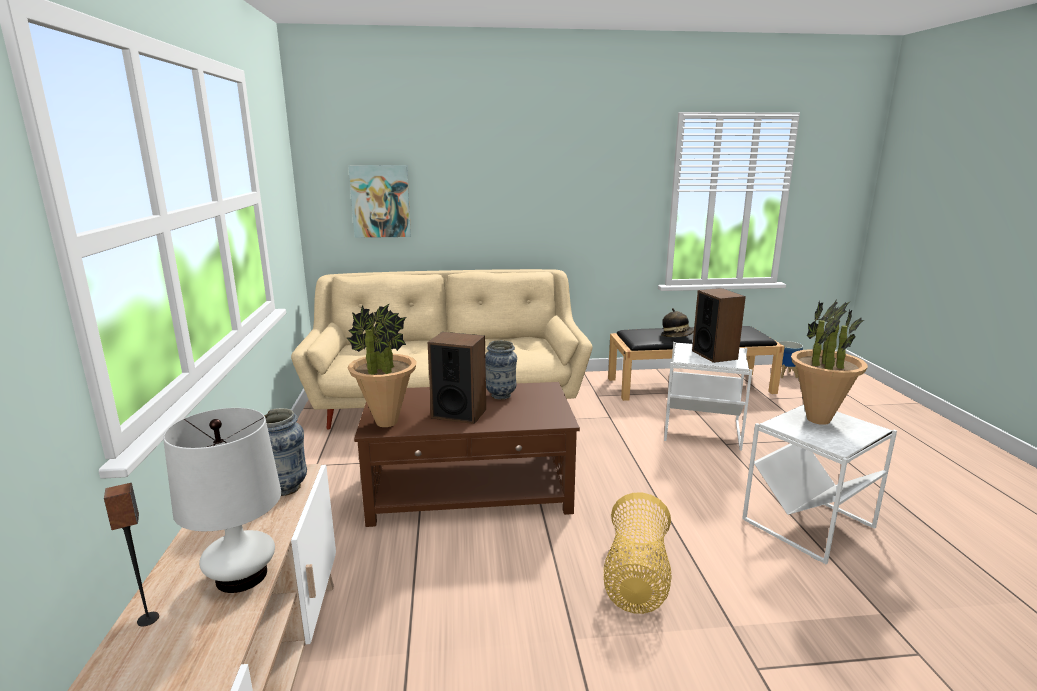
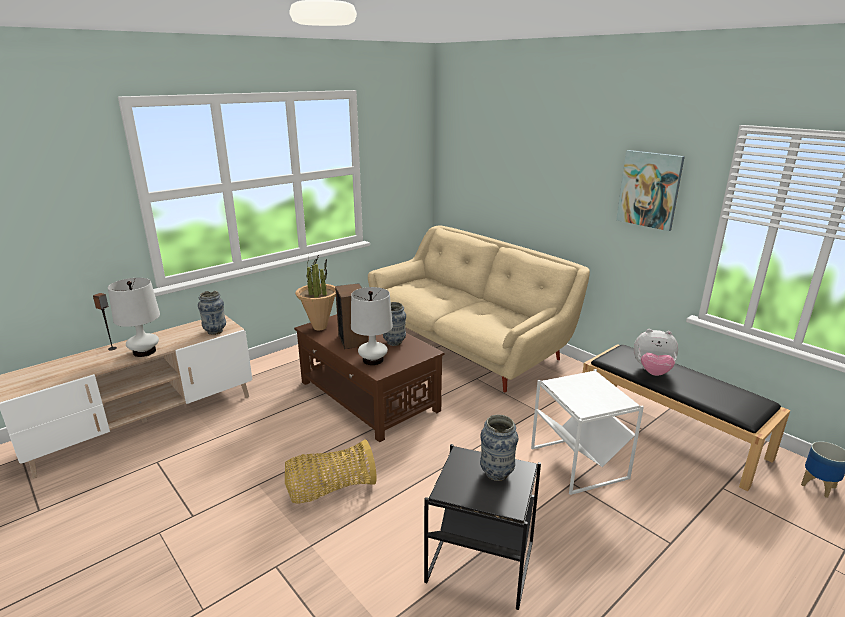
camera: 55 degrees right, 5 degrees up
(380, 201) = (476, 178): picture -> picture (649, 189)
(527, 416) = (373, 360): none -> white table lamp
(677, 336) = (652, 372): hat -> plush toy
(714, 355) = (590, 394): speaker -> none
(809, 524) = (481, 563): white side table -> black side table
(817, 419) = (496, 473): potted plant -> vase

